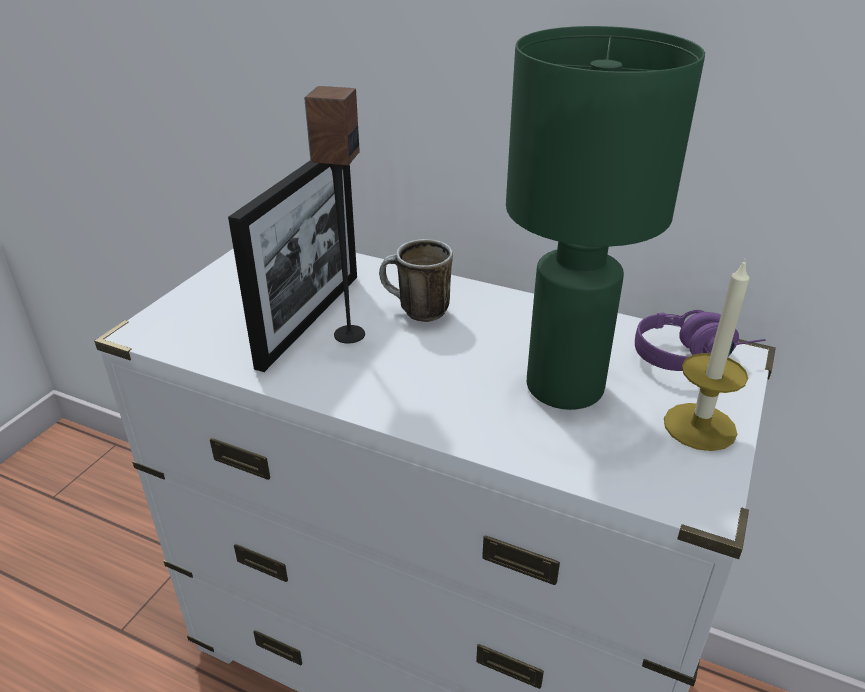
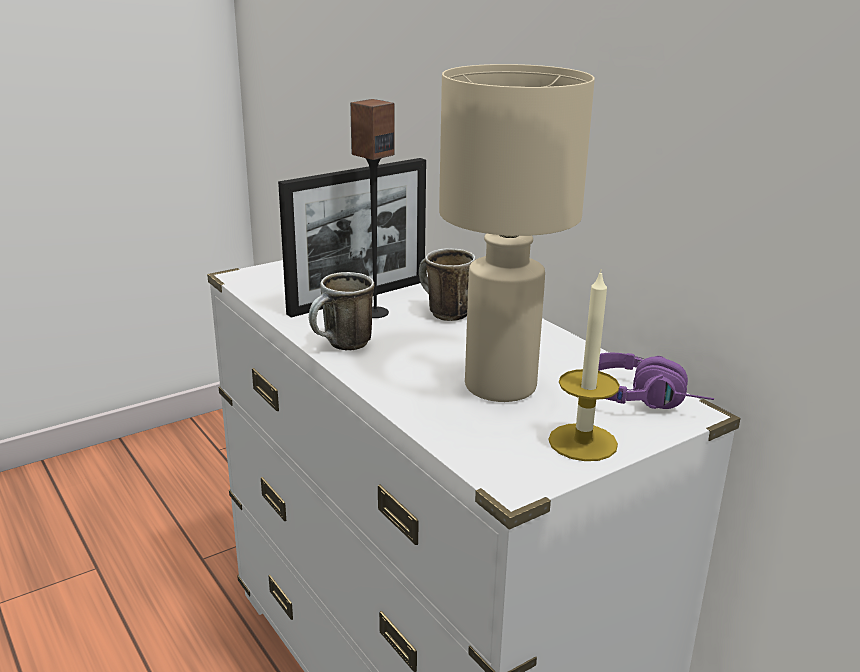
camera: 30 degrees right, 10 degrees down
(363, 392) = (343, 346): none -> mug
(566, 386) = (502, 386): green table lamp -> beige table lamp

